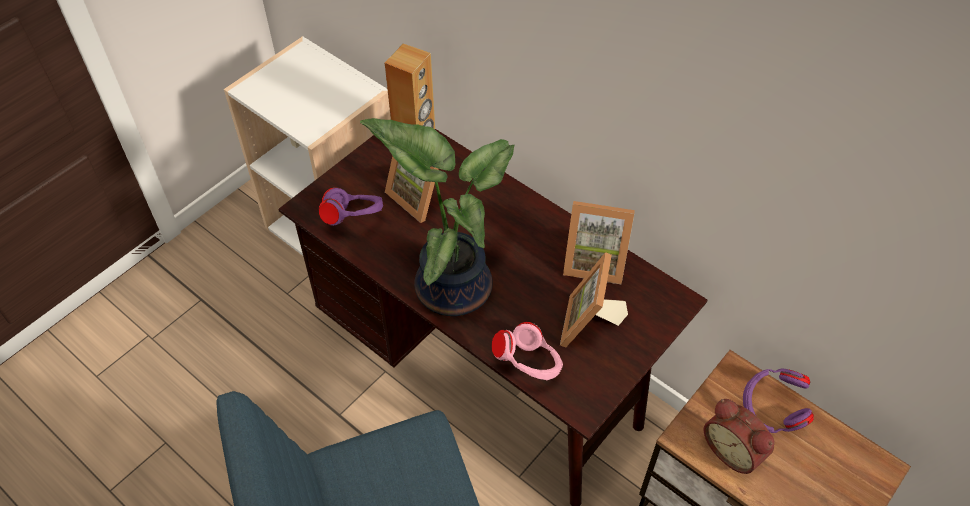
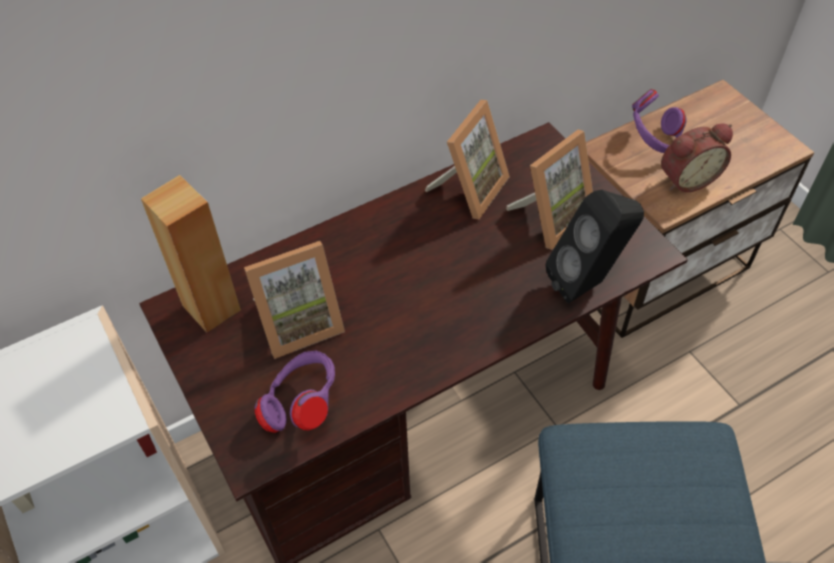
camera: 70 degrees left, 0 degrees up
(452, 285) = (452, 324): potted plant -> none
(529, 366) = (588, 282): pink headphones -> black speaker
(590, 325) = (551, 217): picture frame -> picture frame turned 75 degrees counterclockwise

